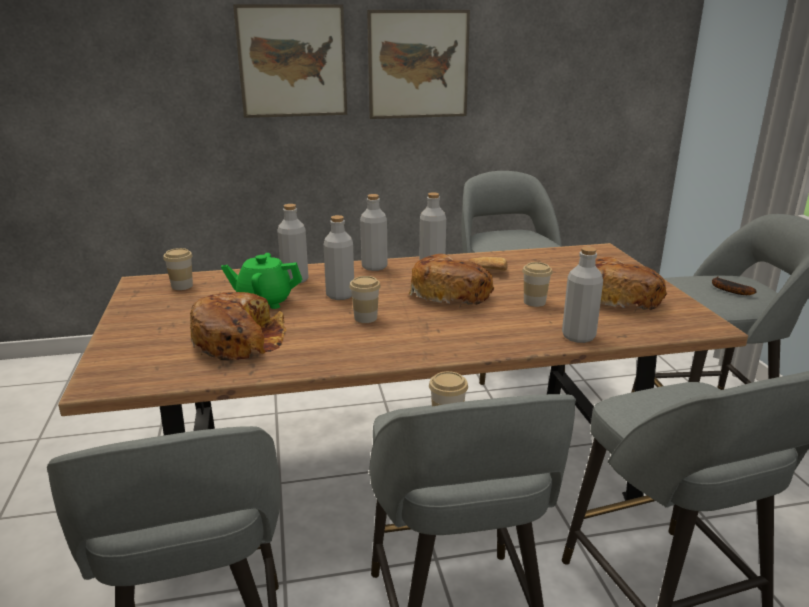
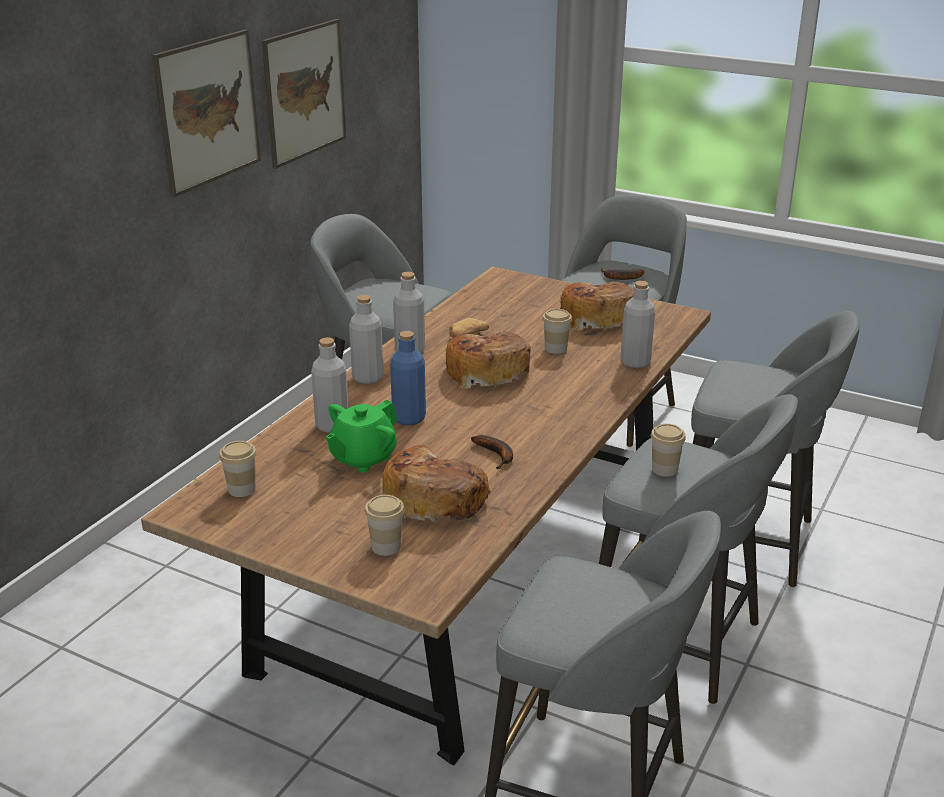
camera: 50 degrees left, 5 degrees up
(292, 61) = (83, 147): picture -> picture (305, 92)
(332, 339) = (497, 455): none -> banana
(340, 295) = (409, 418): grey bottle -> blue bottle
(365, 318) = (477, 426): cup -> cup (386, 546)

